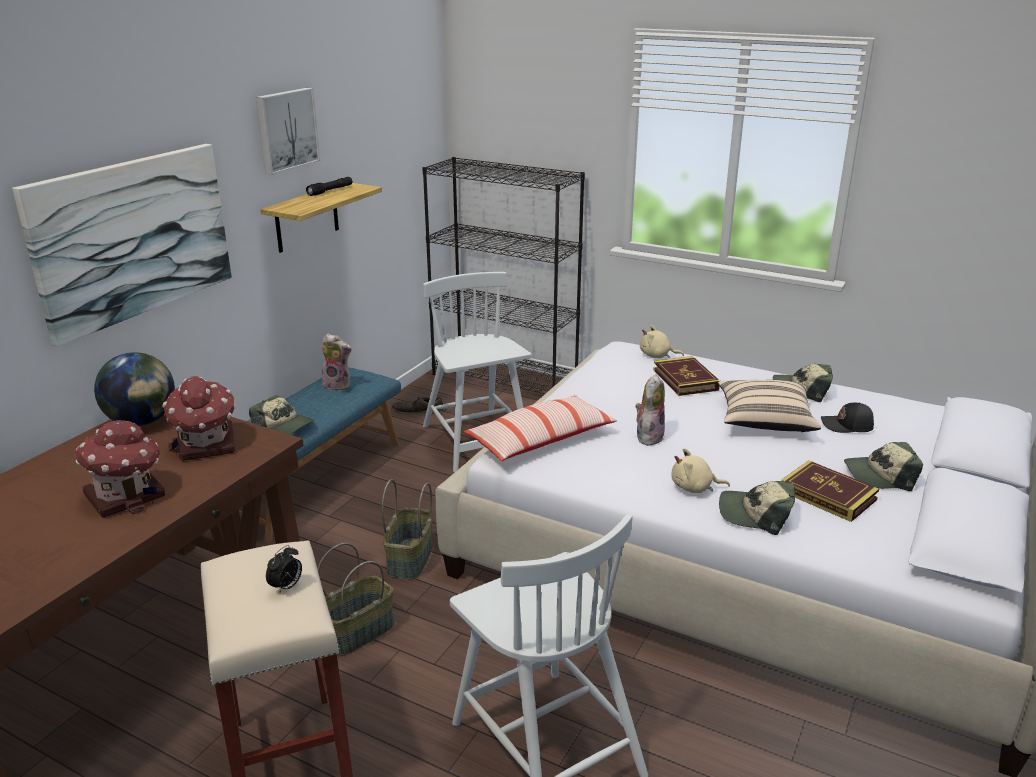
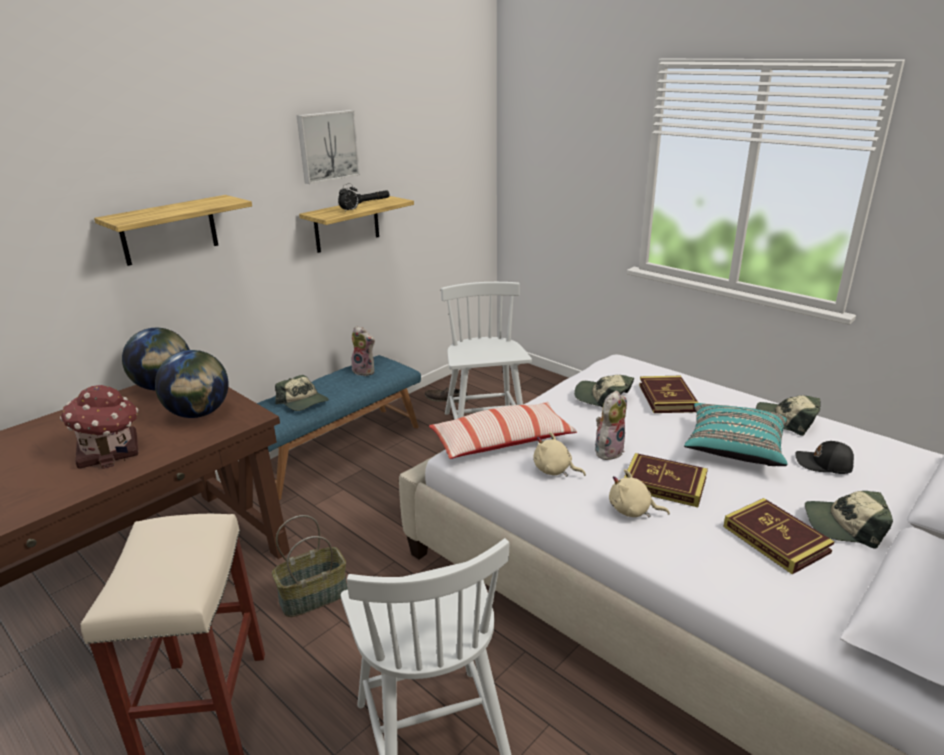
camera: 15 degrees right, 0 degrees up
(133, 238) = (169, 230): picture -> shelf
(206, 445) = (199, 413): toy house -> globe
(286, 587) = (186, 558): alarm clock -> alarm clock (349, 211)
(411, 559) = (386, 534): basket -> none
(505, 378) = (532, 378): black bookcase -> none
(657, 356) = (649, 372): beige plush toy -> beige plush toy (554, 470)
(713, 460) = (664, 484): none -> book
(755, 514) = (687, 549): cap -> cap (603, 398)
(764, 421) = (734, 448): beige pillow -> turquoise pillow

